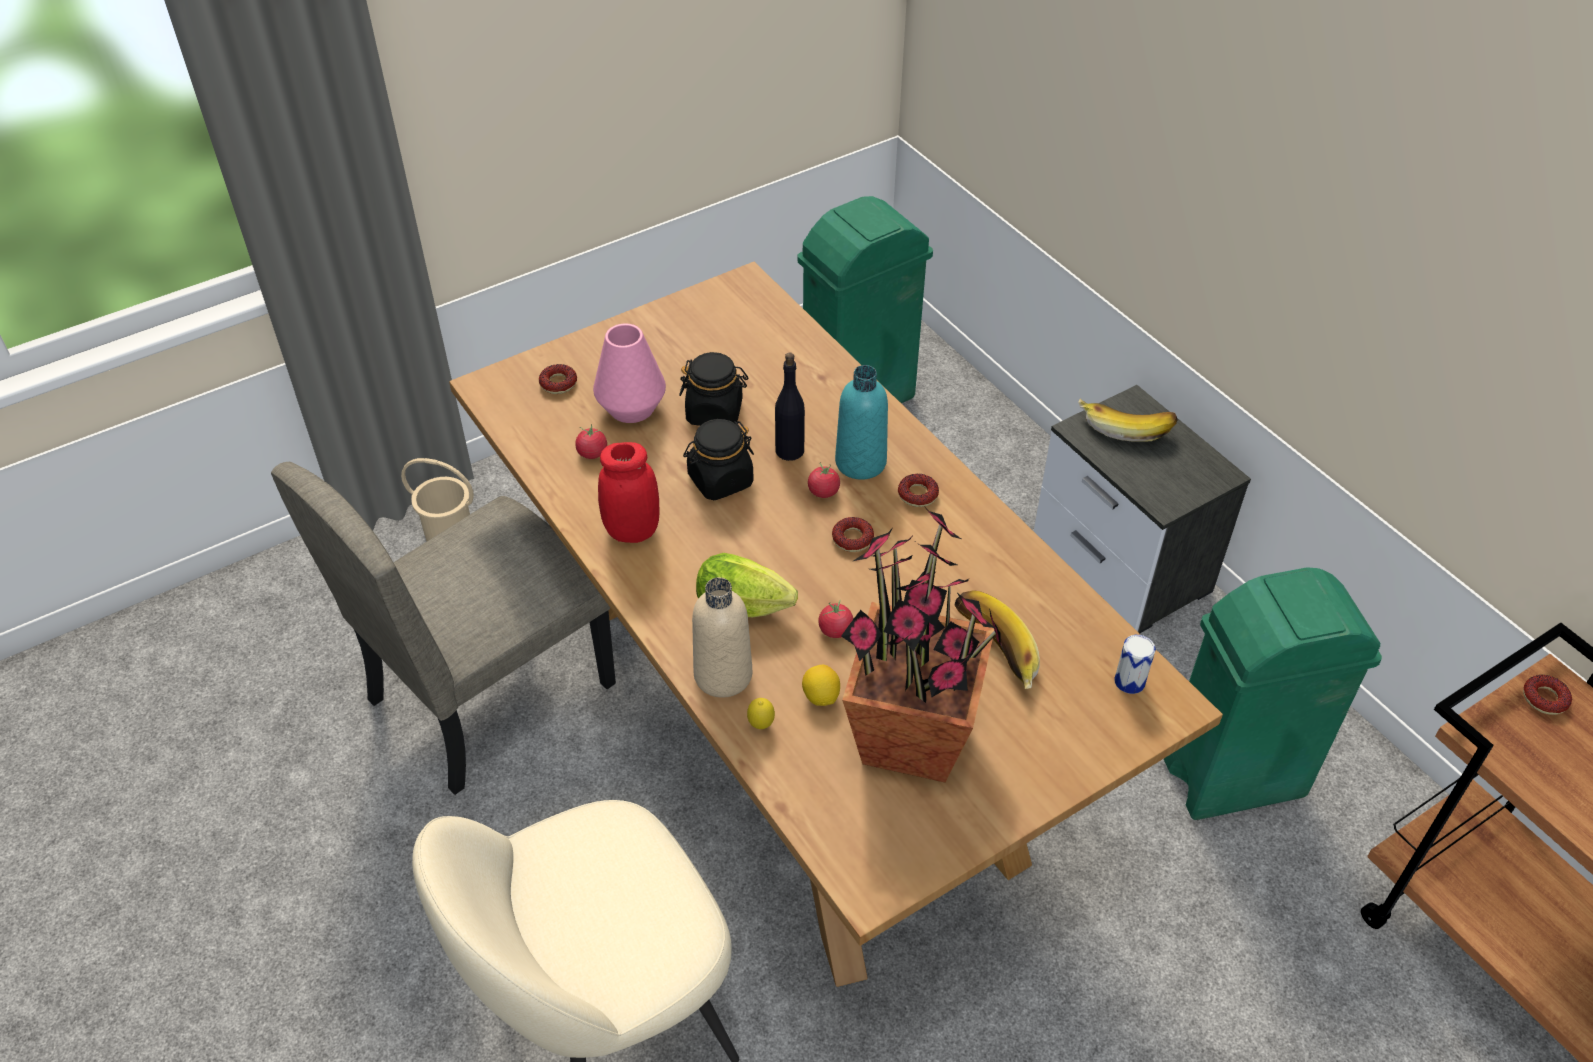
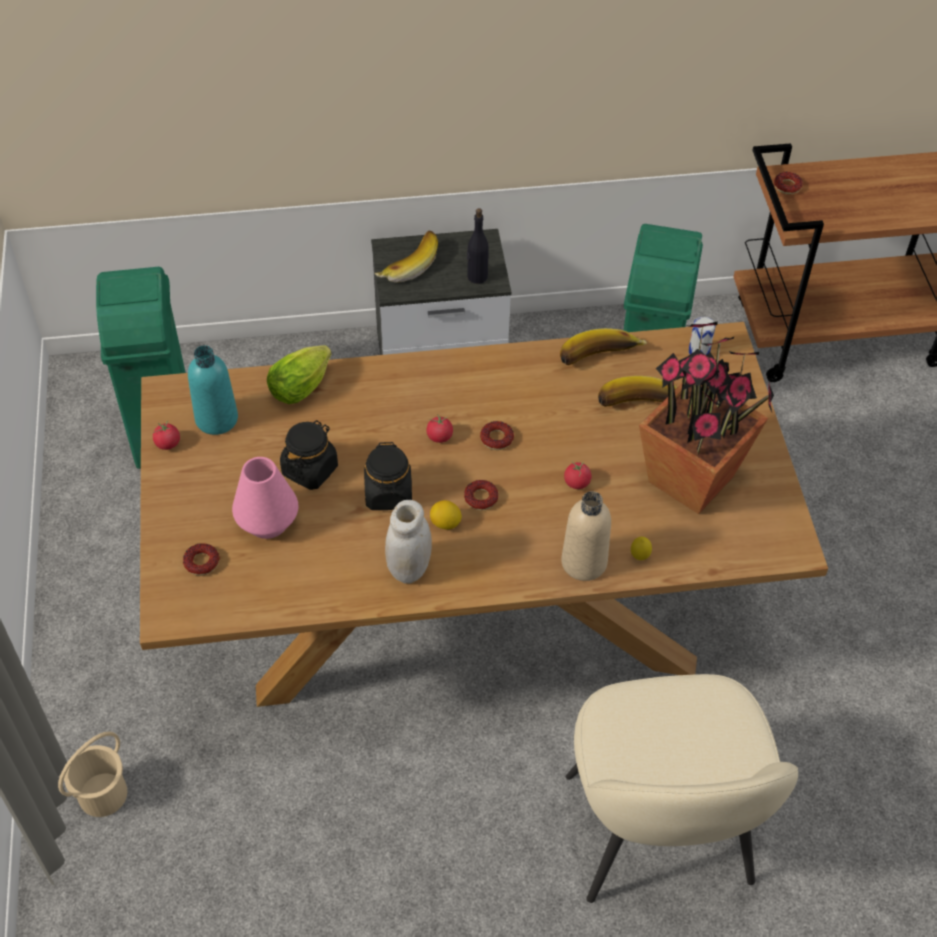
camera: 65 degrees left, 5 degrees up
(490, 690) = (310, 816): beige chair -> none
(592, 453) = (304, 566): tomato -> tomato (168, 443)
(632, 531) = (409, 568): red jar -> white jar
(748, 607) = (528, 524): lettuce -> lettuce (303, 385)
(789, 450) = (383, 440): black bottle -> black bottle (477, 276)
(821, 696) = (631, 514): lemon -> lemon (445, 523)
(860, 462) = (423, 403): turquoise bottle -> turquoise bottle (216, 419)
(917, 494) = (475, 385): donut -> donut (481, 498)
(1039, 589) = (600, 360): none -> banana

